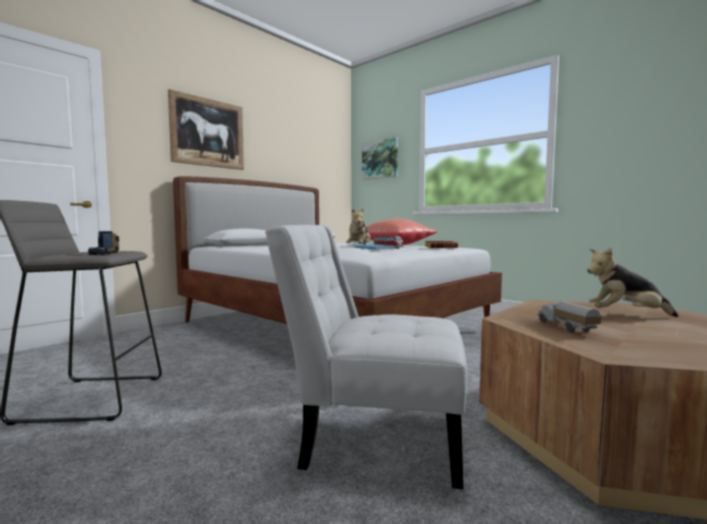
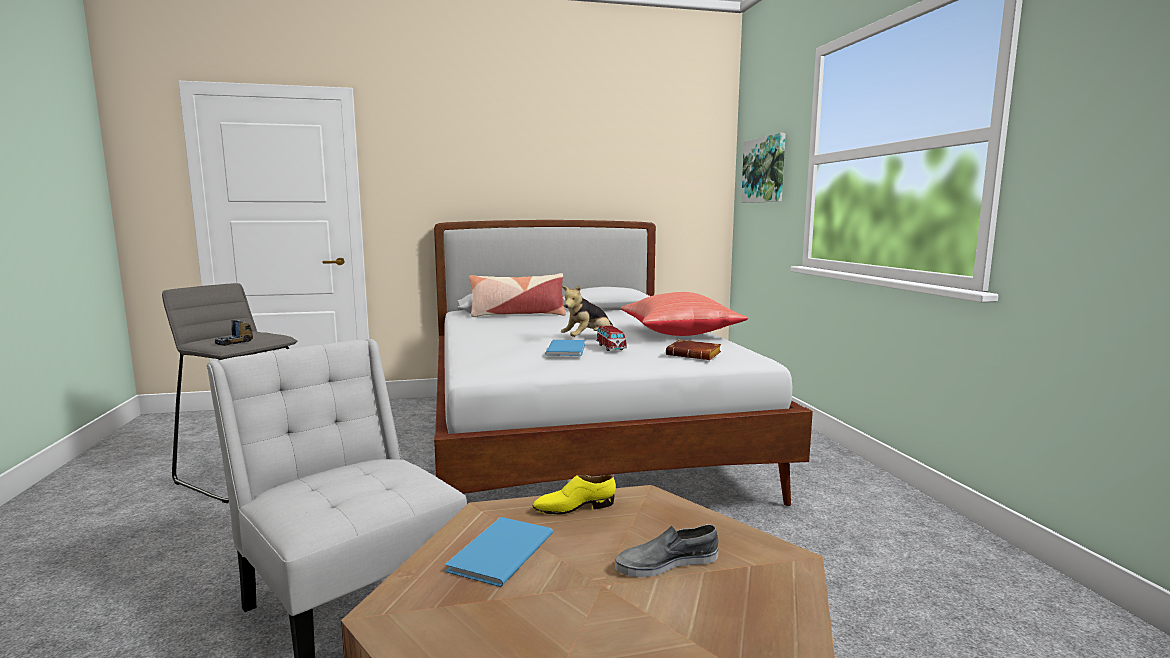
camera: 35 degrees right, 5 degrees up
(208, 132) = (482, 161): picture -> none
(262, 245) = (517, 315): none -> pillow
(532, 310) = (574, 507): none -> yellow shoe
(565, 328) = (497, 553): toy truck -> blue book
(626, 315) = (666, 563): plush toy -> grey shoe

